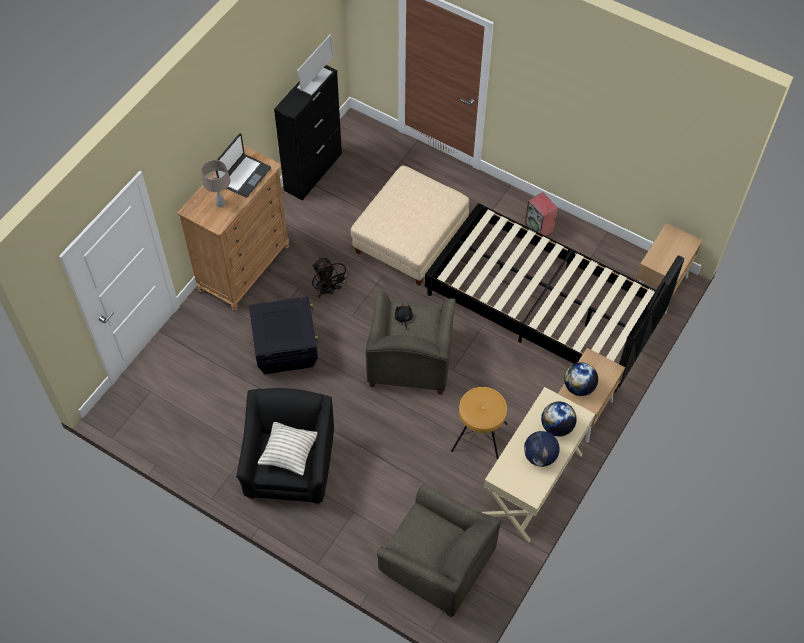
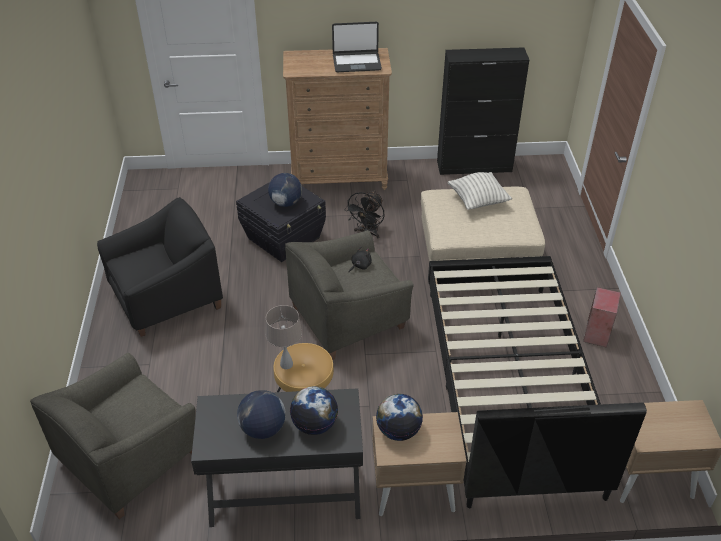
camera: 55 degrees right, 15 degrees down
(220, 203) = (316, 64): beige table lamp -> beige table lamp (286, 364)
(289, 323) = (286, 203): none -> globe
(289, 454) = (149, 265): pillow -> pillow (478, 201)
(314, 80) = (502, 54): monitor -> none
(436, 564) = (130, 458): grey armchair -> grey armchair turned 45 degrees clockwise
(532, 484) = (285, 491): beige desk -> black desk

